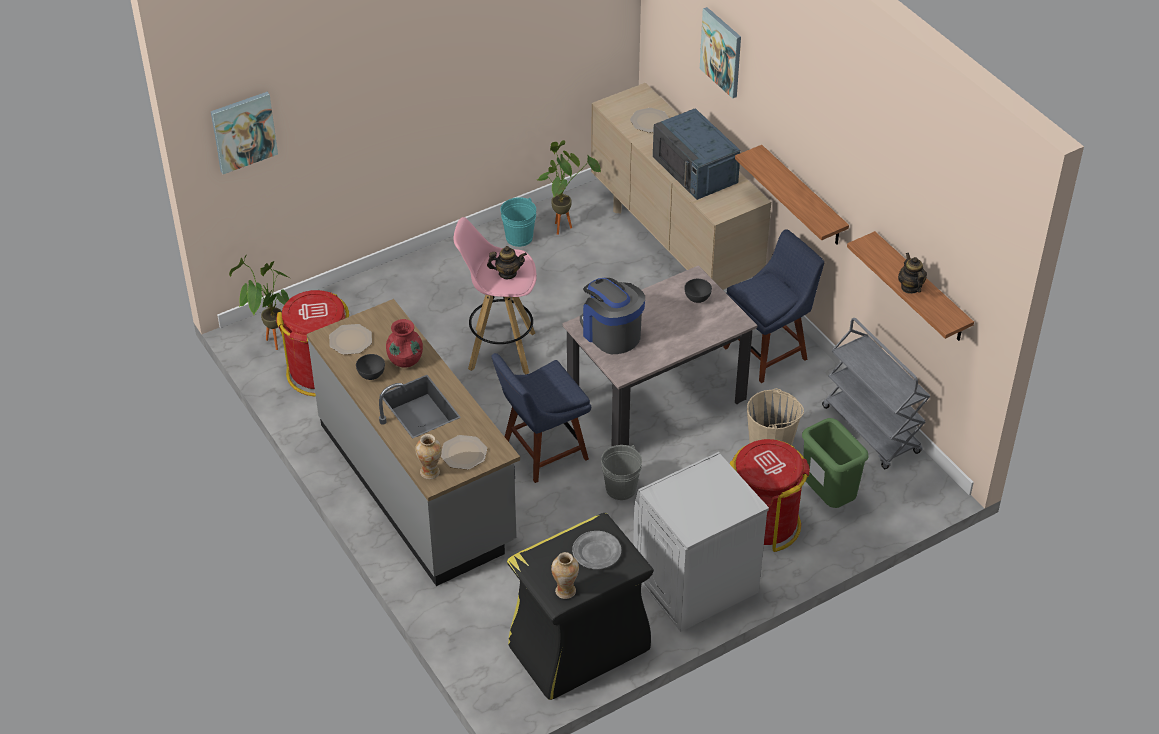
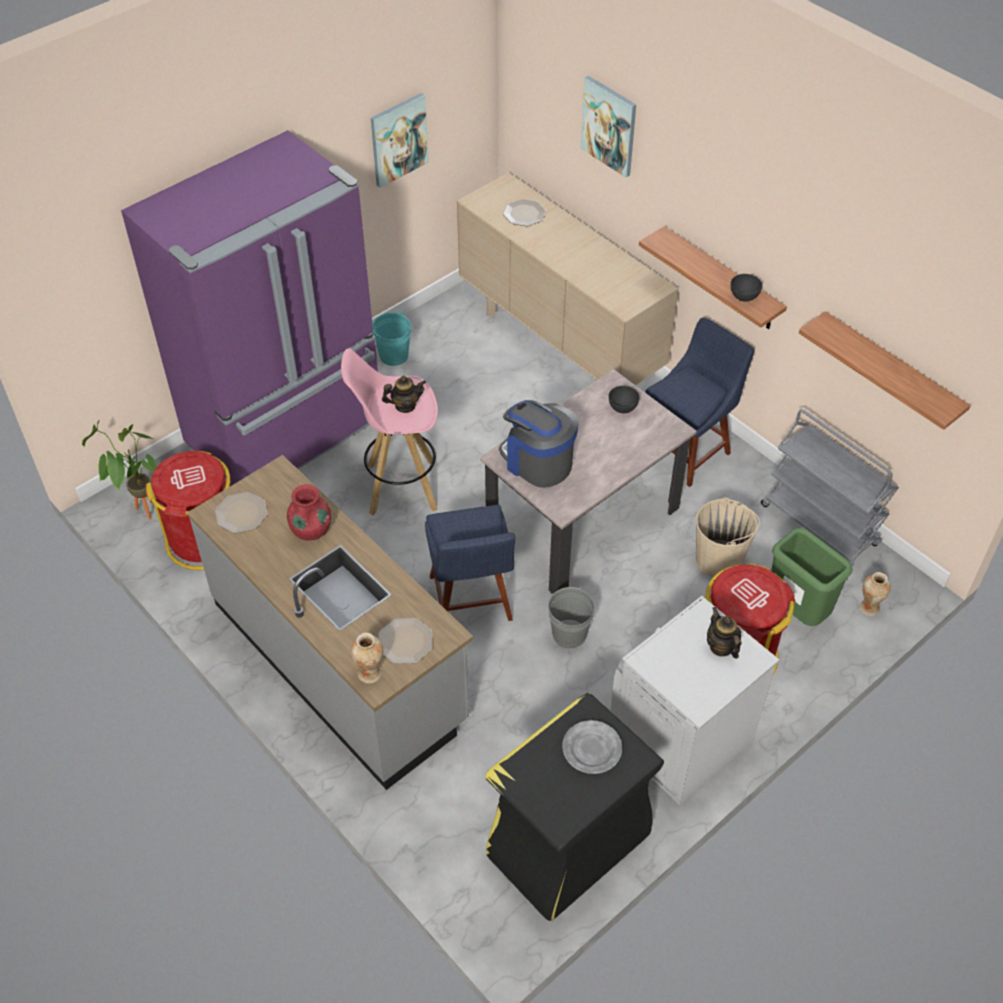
camera: 10 degrees left, 5 degrees up
(243, 131) = (74, 279): picture -> picture (398, 139)
(371, 375) = (274, 555): grey bowl -> grey bowl (744, 297)
(410, 295) = (288, 435): none -> purple fridge
(541, 452) = (471, 602): blue chair -> blue chair turned 60 degrees counterclockwise
(564, 225) = (439, 336): potted plant -> none
(565, 591) = (567, 808): vase -> vase (869, 608)
(695, 169) = (587, 261): blue microwave -> none
(910, 287) = (886, 373): teapot -> teapot (721, 646)

